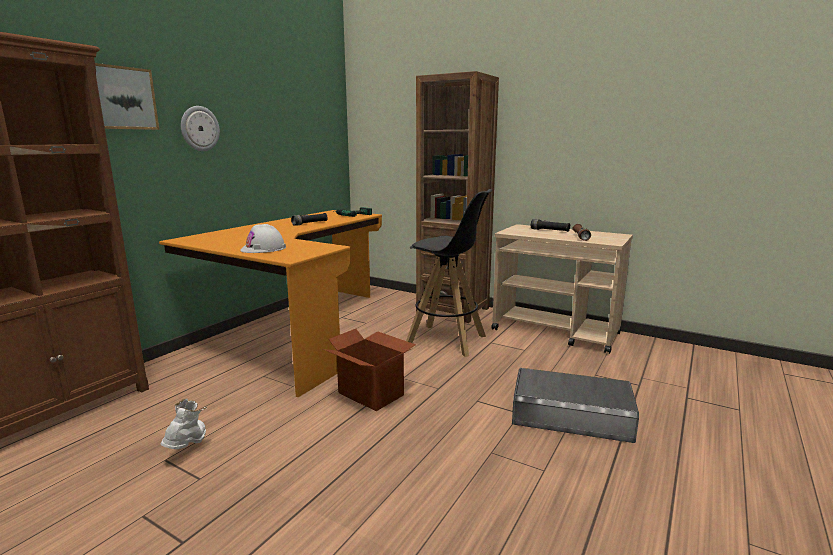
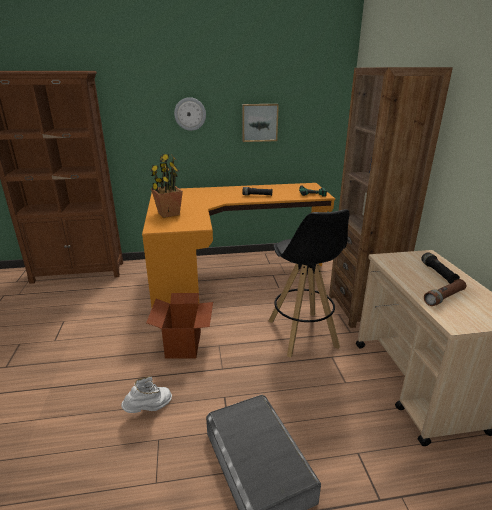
camera: 50 degrees right, 10 degrees up
(122, 98) = (134, 96): picture -> picture (259, 122)
(188, 448) = (77, 320): white boot -> white boot (149, 409)
(263, 248) = (168, 214): white hard hat -> potted plant

